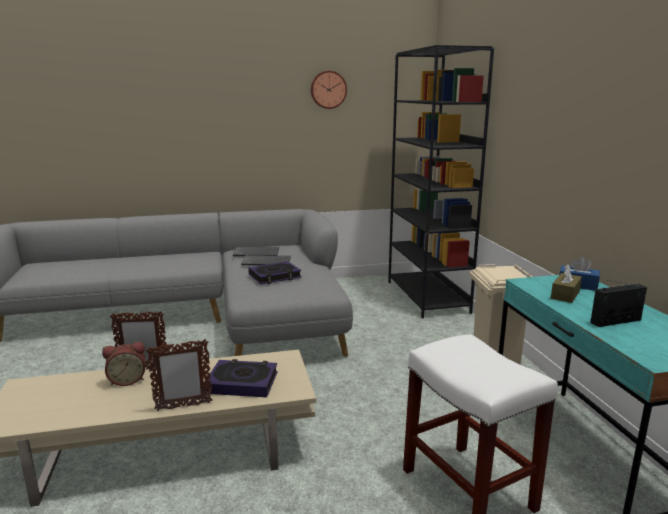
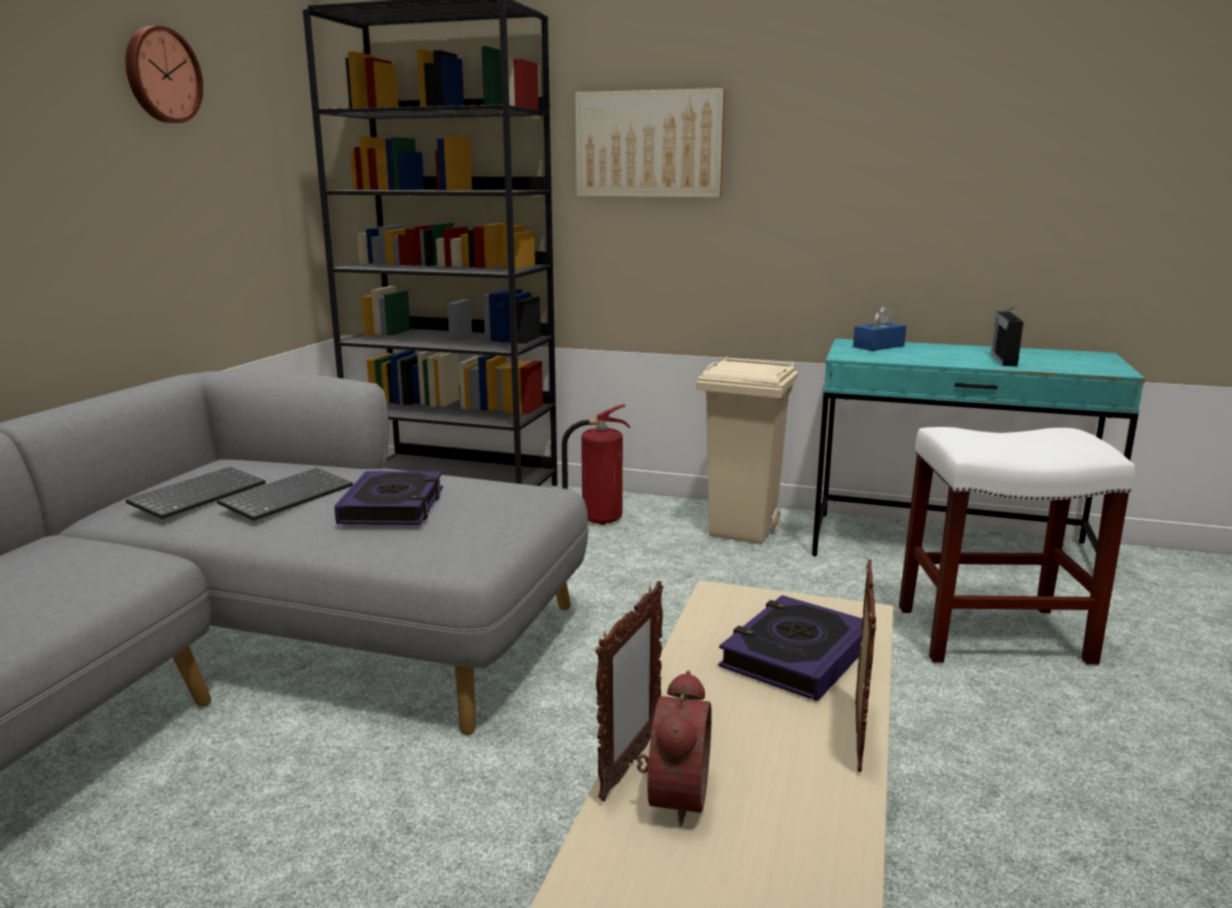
camera: 60 degrees left, 0 degrees up
(447, 335) = (598, 519): none -> fire extinguisher
(522, 124) = (649, 144): none -> picture
(565, 295) = (908, 355): brown tissue box -> none

